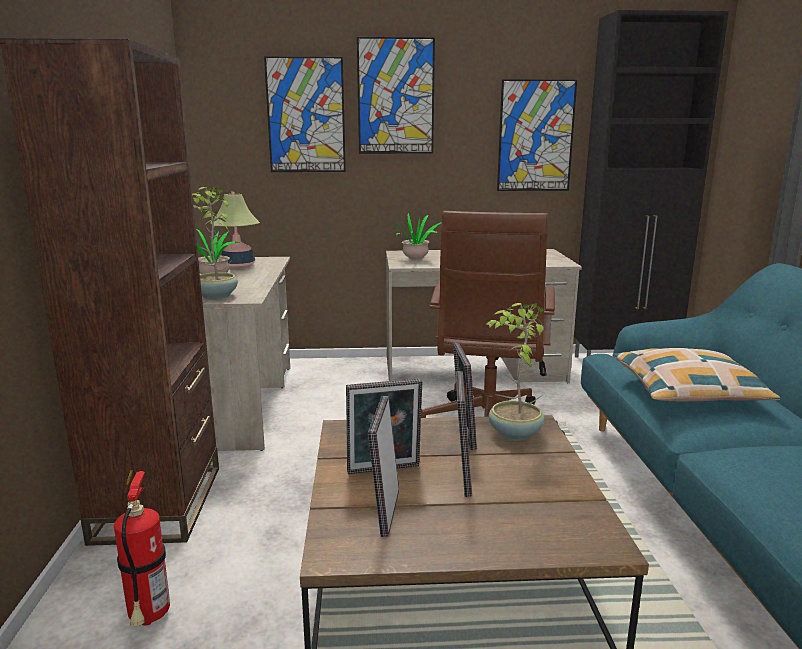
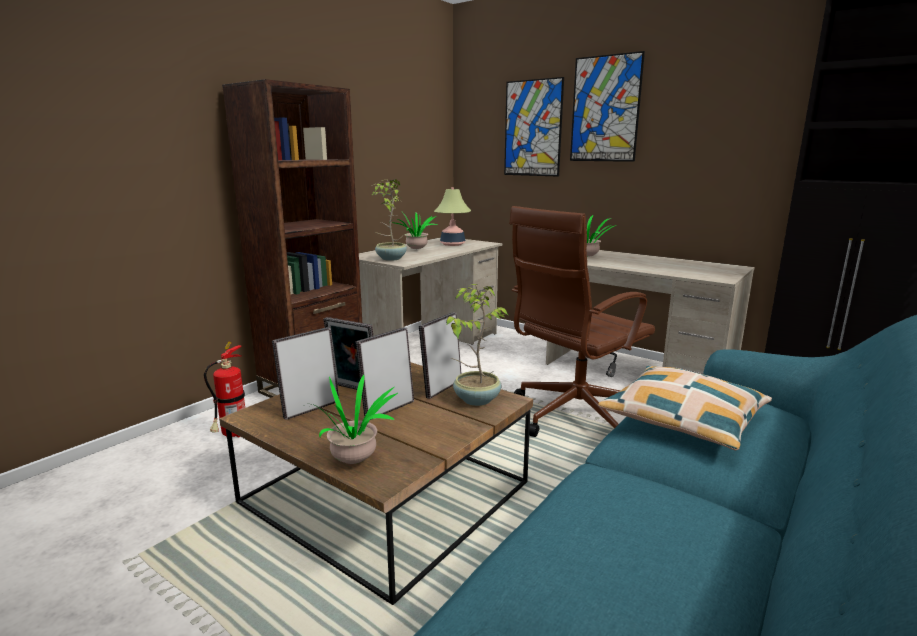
camera: 40 degrees right, 0 degrees up
(535, 136) = (744, 145): picture -> none
(542, 539) = (354, 459): none -> potted plant

